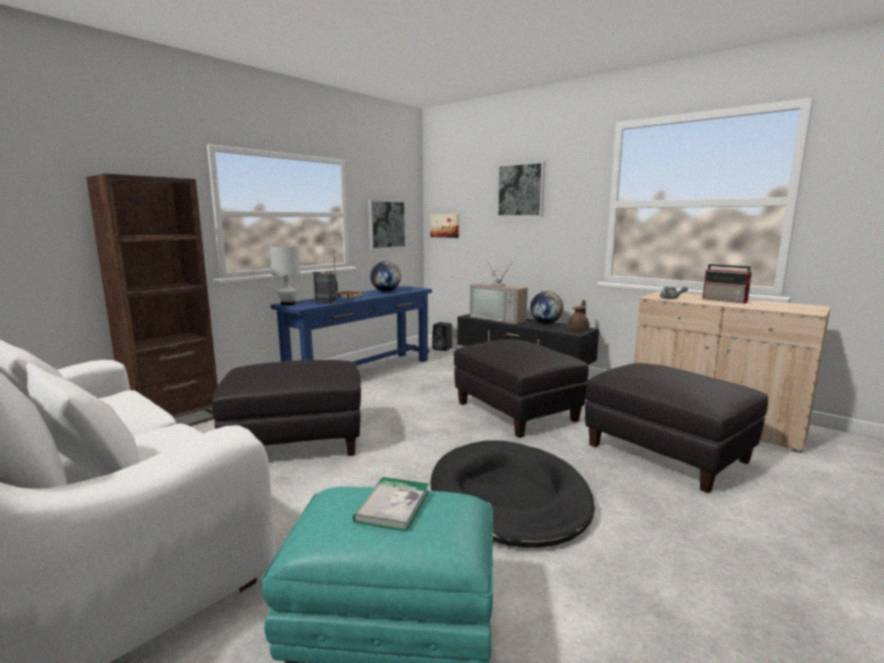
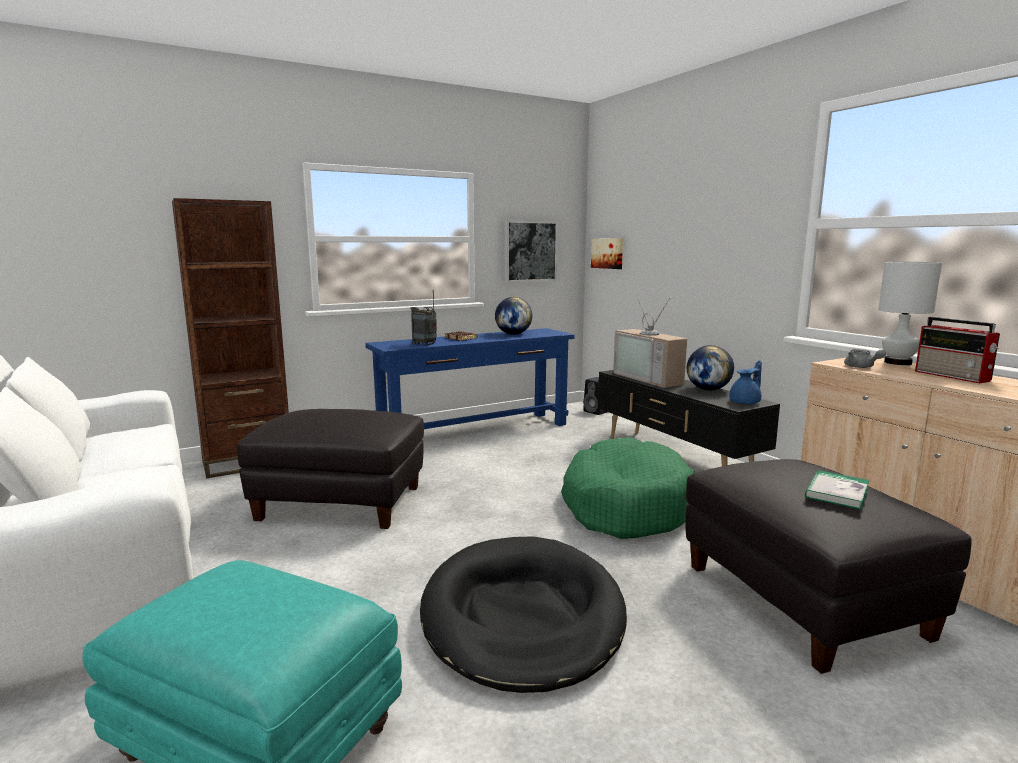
camera: 20 degrees right, 0 degrees up
(287, 304) = (382, 343): white table lamp -> white table lamp (897, 362)
(393, 506) = (255, 594): book -> book (837, 492)
(516, 412) = (625, 505): black ottoman -> green dog bed
(520, 190) = (695, 205): picture -> none
(578, 330) = (746, 402): brown teapot -> blue teapot

